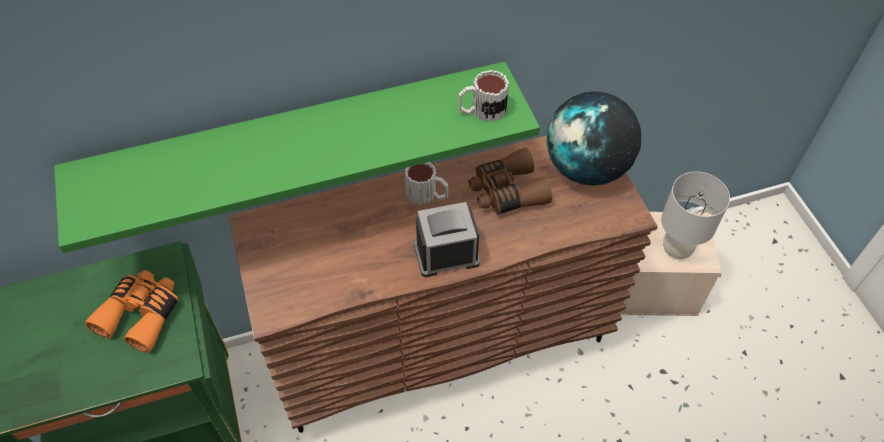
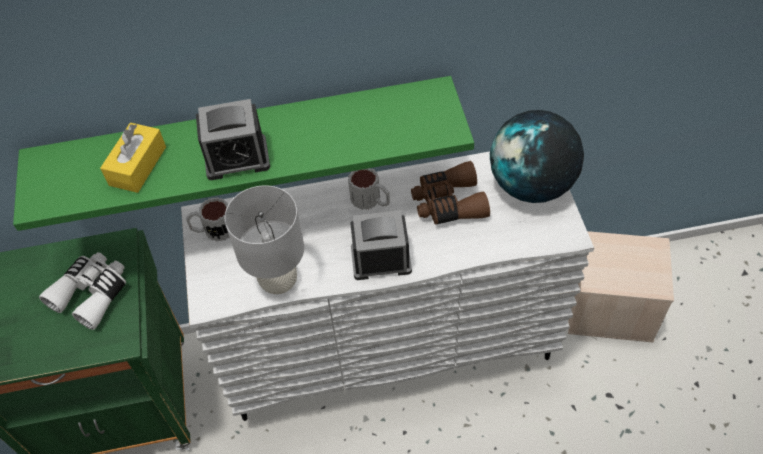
camera: 10 degrees right, 0 degrees up
(142, 314) = (92, 293): orange binoculars -> white binoculars
(189, 174) = (137, 166): none -> yellow tissue box
(296, 159) = (237, 158): none -> alarm clock
(442, 346) = (390, 350): brown dresser -> white dresser
(481, 111) = (420, 123): mug -> mug (213, 230)
(678, 248) = (632, 272): grey table lamp -> grey table lamp (280, 281)

